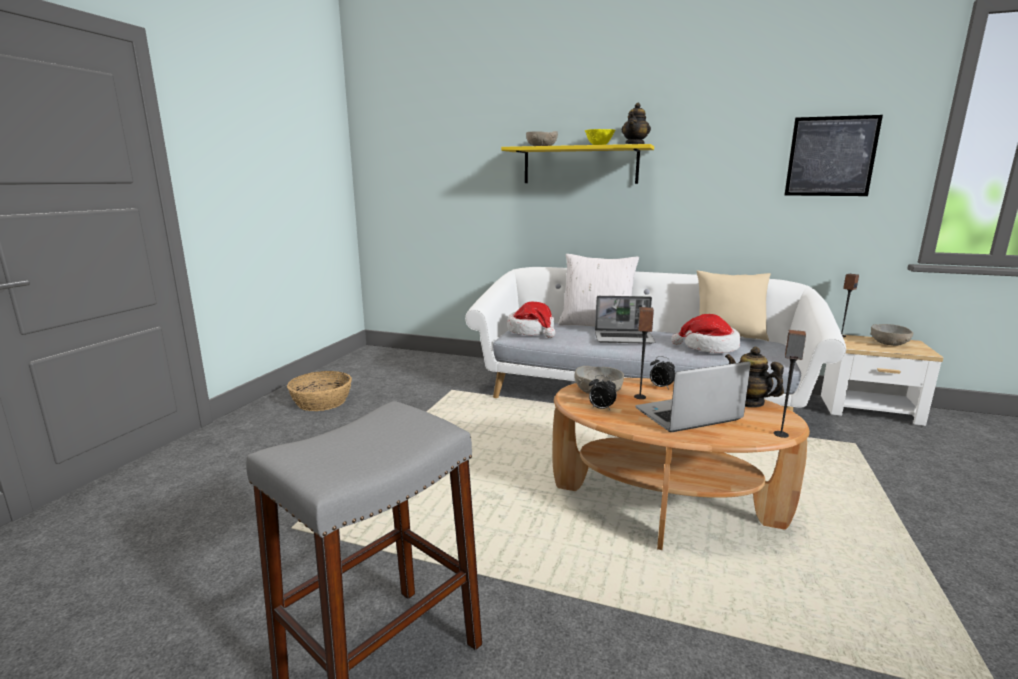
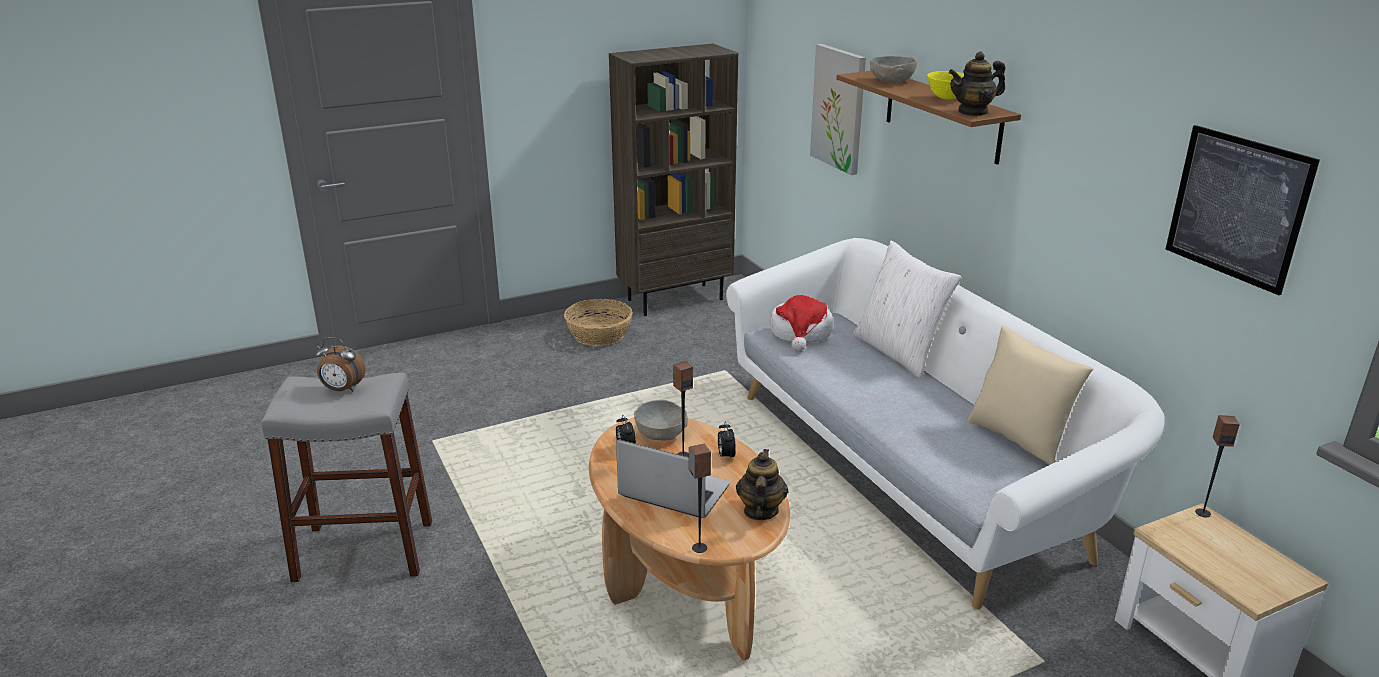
camera: 45 degrees right, 10 degrees up
(344, 367) = (675, 299): none -> brown bookcase
(361, 435) = (342, 390): none -> alarm clock
(470, 187) = (839, 108): none -> picture
(580, 165) = (942, 115): yellow shelf -> brown shelf
(624, 338) = (873, 385): laptop -> none
(708, 347) = (939, 441): hat -> none
(889, 343) = (1241, 558): grey bowl -> none

